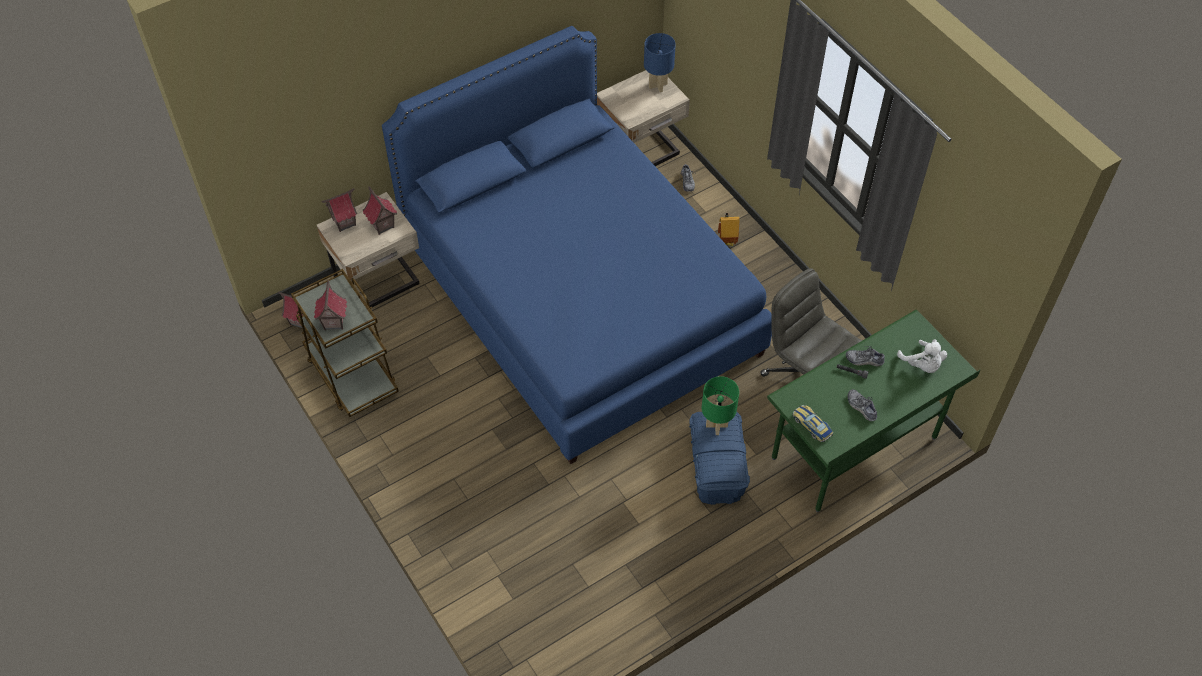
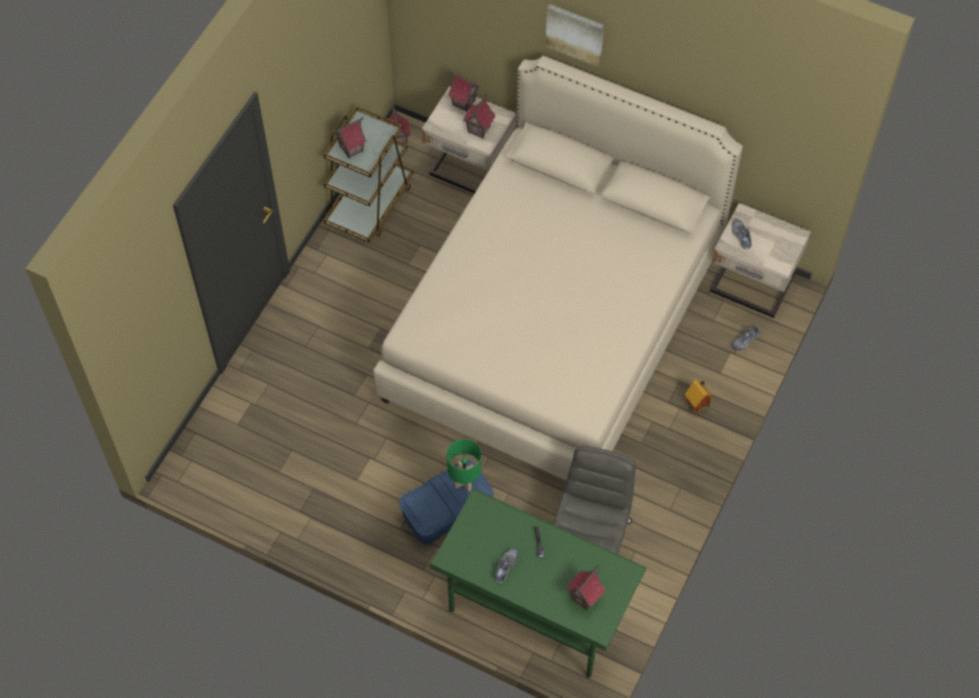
camera: 60 degrees right, 5 degrees up
(419, 53) = (575, 33): none -> picture
(580, 298) = (553, 323): blue bed -> beige bed
(657, 85) = (785, 245): blue table lamp -> none
(812, 425) = (462, 535): toy car -> none
(864, 360) = (559, 548): shoe -> shoe (741, 236)
(922, 365) = (584, 597): white plush toy -> toy house

